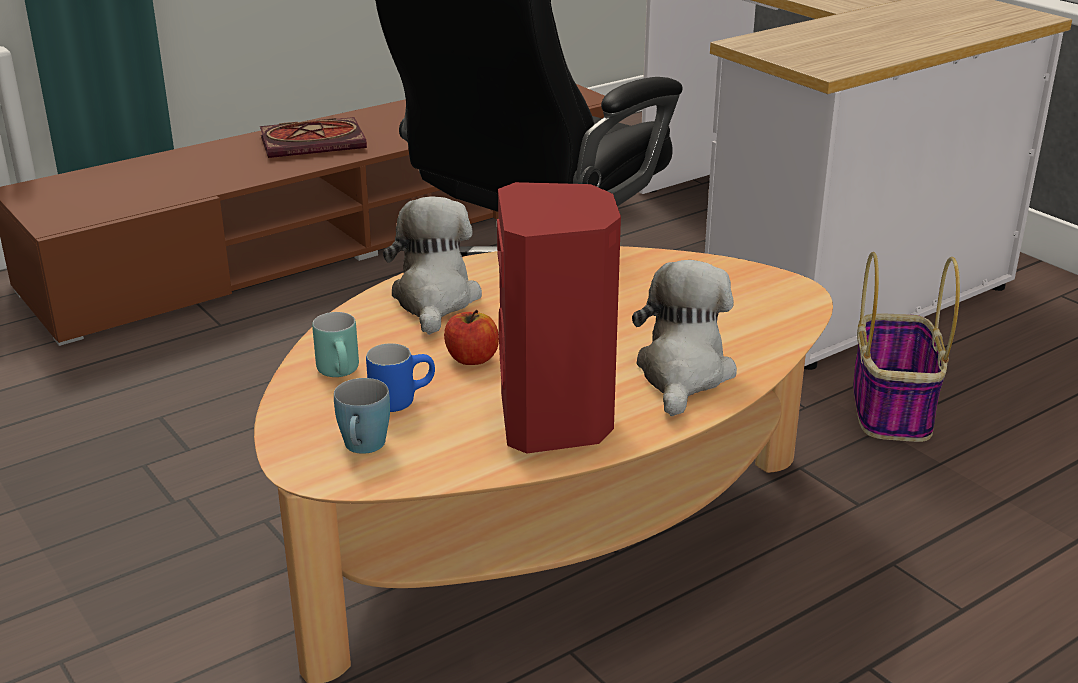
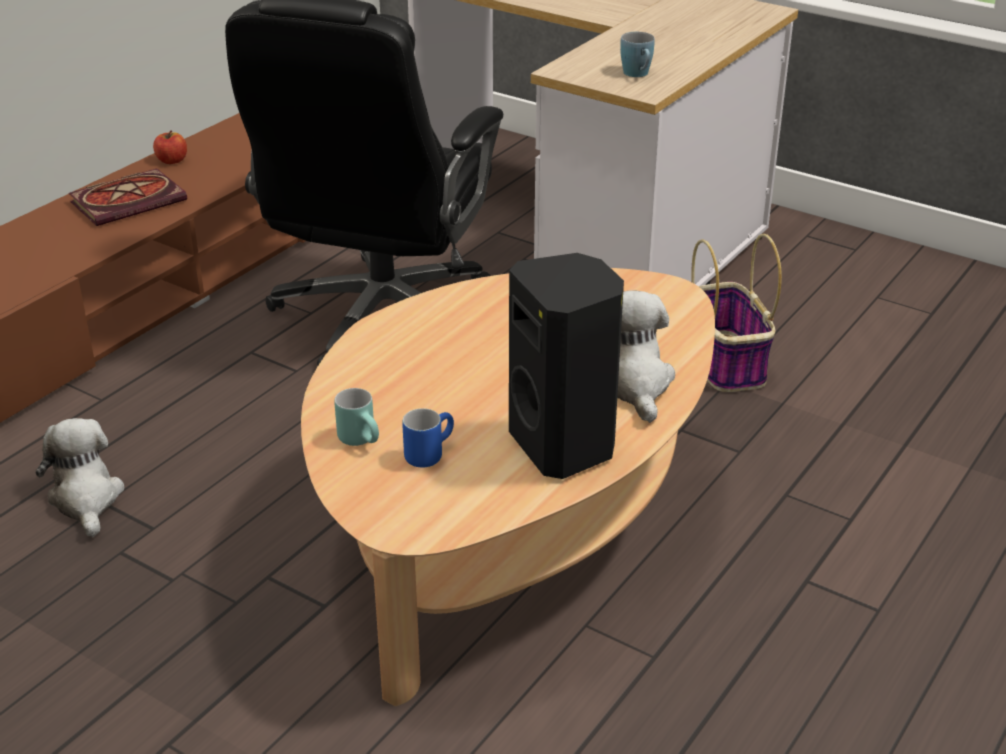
camera: 20 degrees left, 5 degrees up
(363, 448) = (429, 503): blue mug -> blue mug (638, 75)
(434, 300) = (391, 355): plush toy -> plush toy (86, 499)
(472, 358) = (460, 404): apple -> apple (172, 161)
(557, 421) = (565, 446): red speaker -> black speaker

